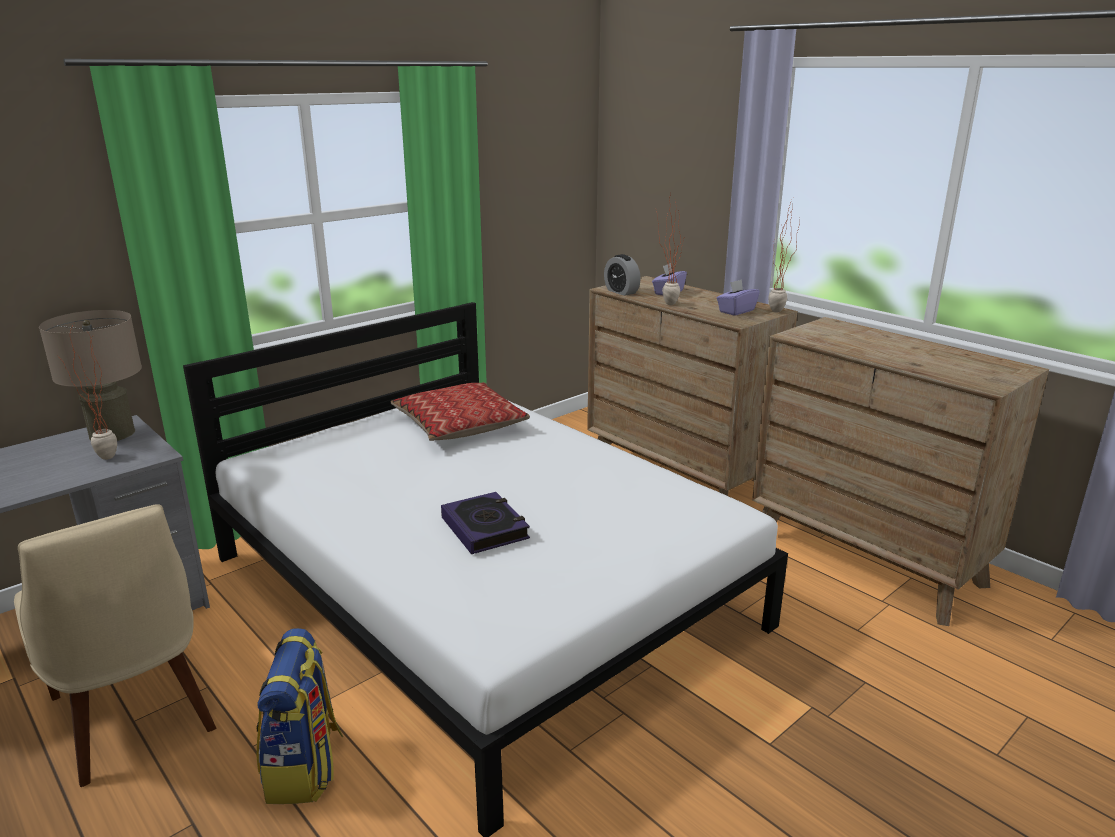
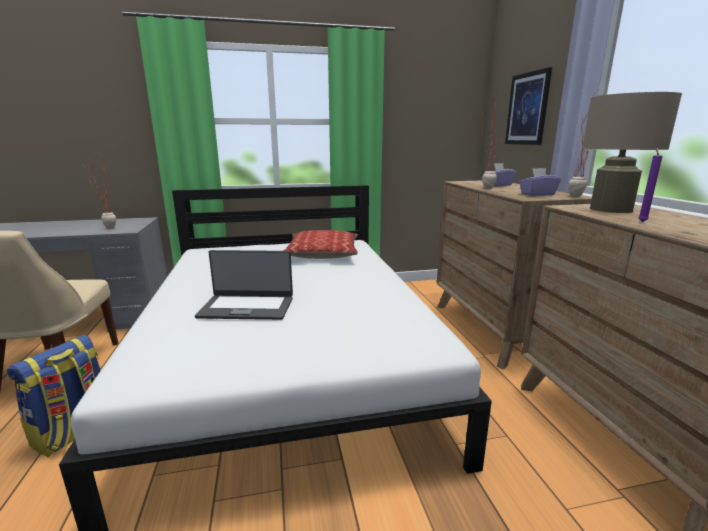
camera: 30 degrees right, 5 degrees down
(112, 434) = (133, 221): beige table lamp -> beige table lamp (610, 209)
(485, 528) = (247, 307): book -> laptop
(621, 292) = (463, 183): alarm clock -> none
(672, 179) = (527, 109): none -> picture
(873, 352) = (642, 221): none -> purple candle

